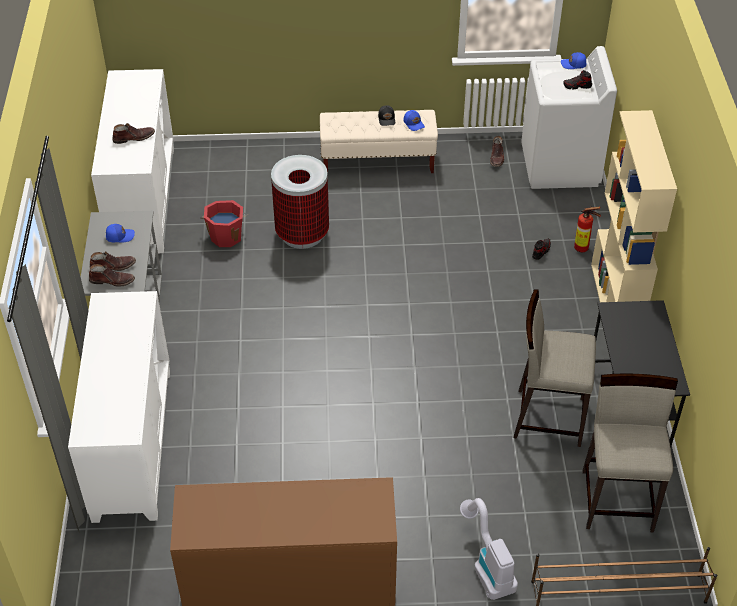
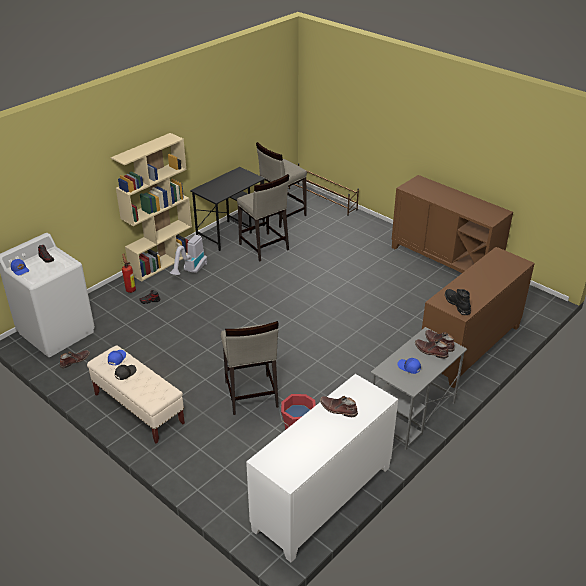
camera: 135 degrees left, 10 degrees down
(118, 310) = (457, 304): none -> black boot
(131, 443) = (470, 347): white cabinet -> brown cabinet
(302, 233) = (251, 395): trash can -> beige stool
(487, 565) = (358, 226): vacuum cleaner -> vacuum cleaner (190, 271)

